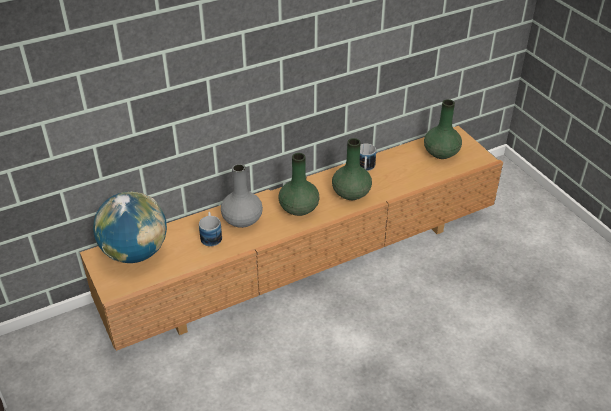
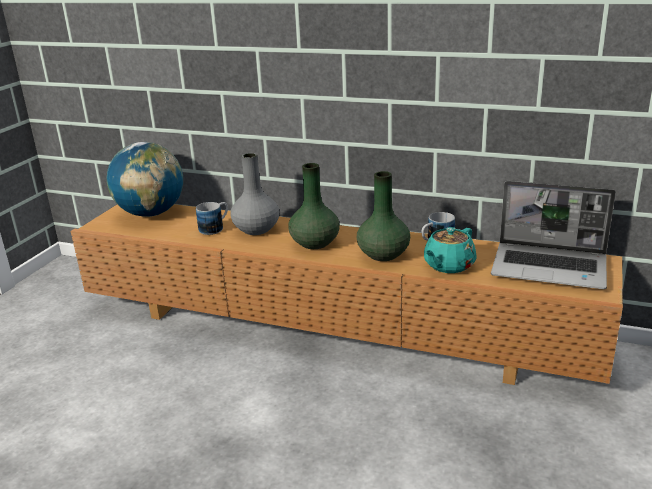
camera: 50 degrees right, 15 degrees down
(395, 181) = (448, 265): none -> turquoise teapot
(441, 152) = (550, 267): green vase -> laptop

